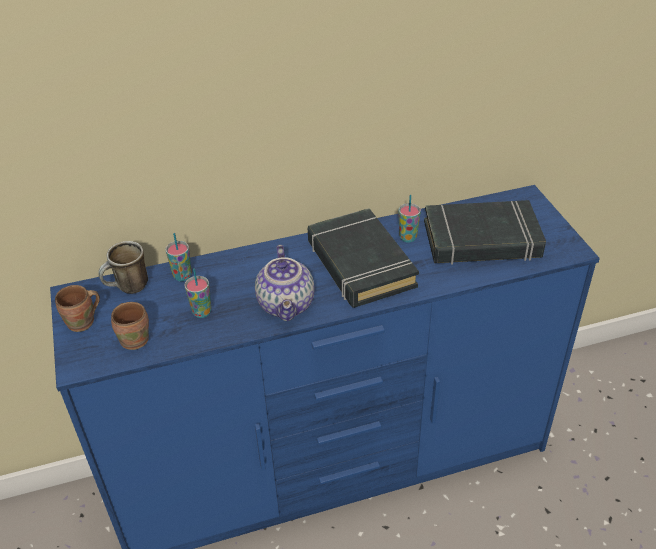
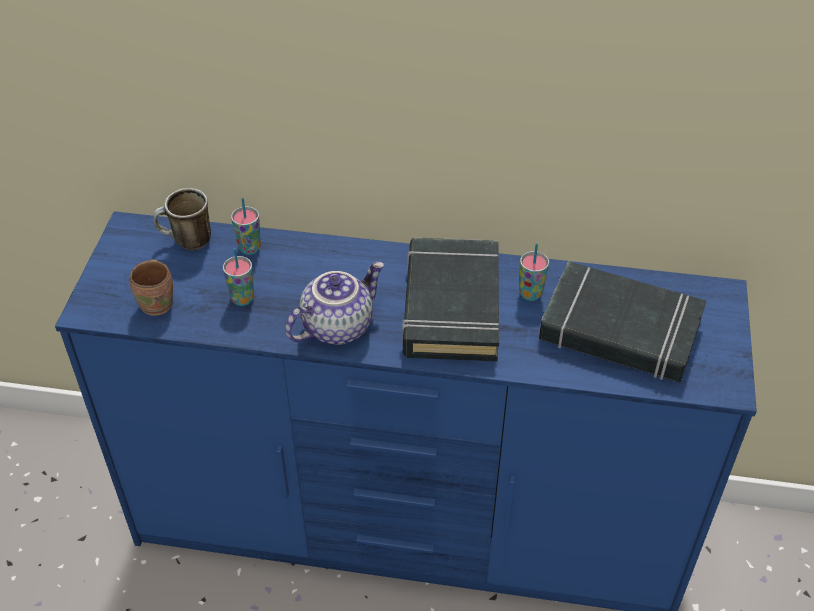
camera: 25 degrees right, 5 degrees up
(83, 323) = (120, 265): brown mug -> none
(287, 305) = (337, 326): teapot -> teapot turned 150 degrees counterclockwise

